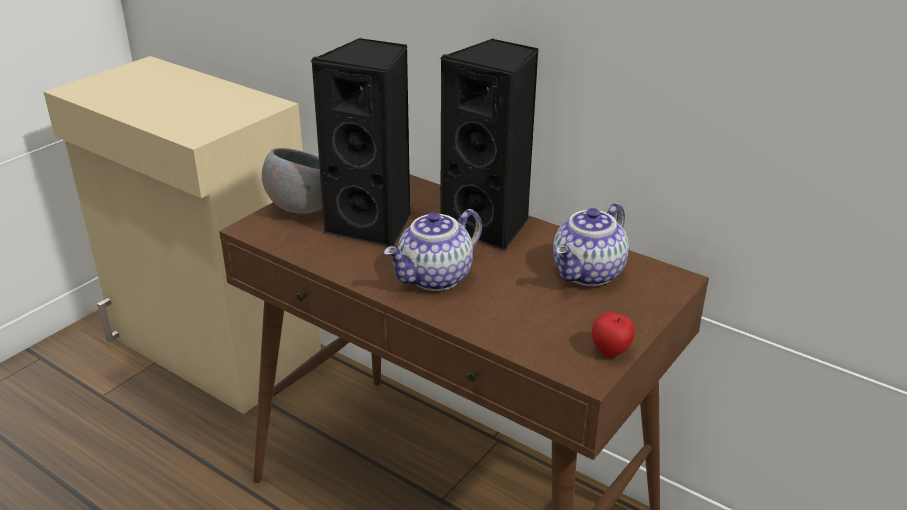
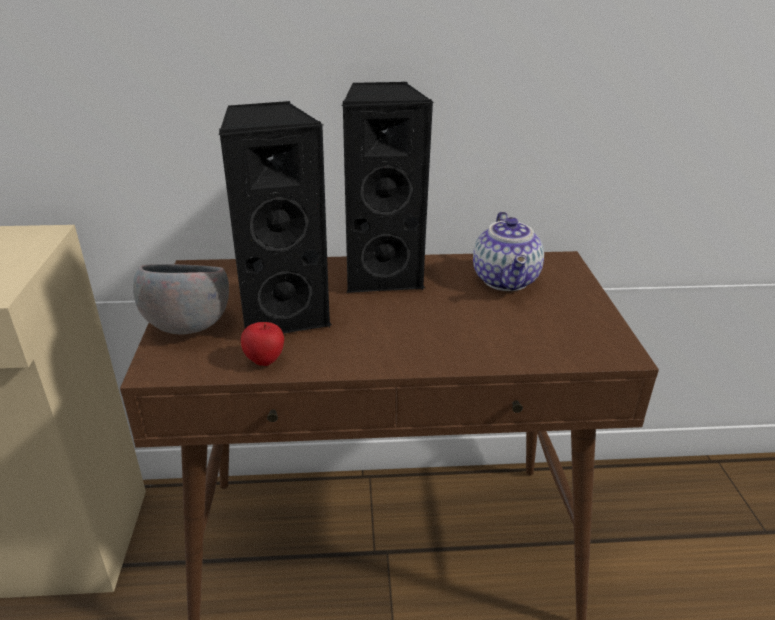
camera: 40 degrees left, 0 degrees up
(436, 278) = (406, 335): teapot -> none
(611, 352) = (609, 330): apple -> apple (265, 361)

